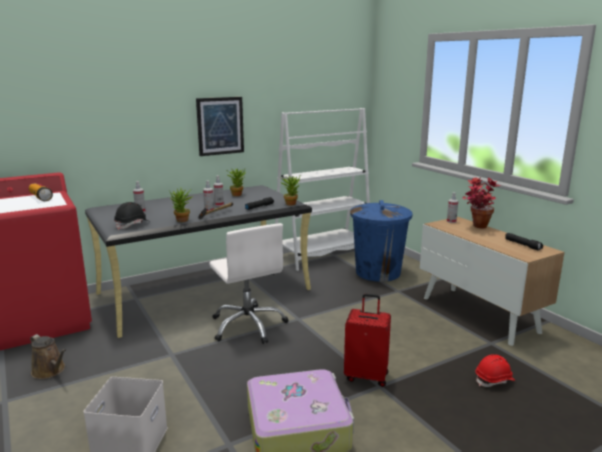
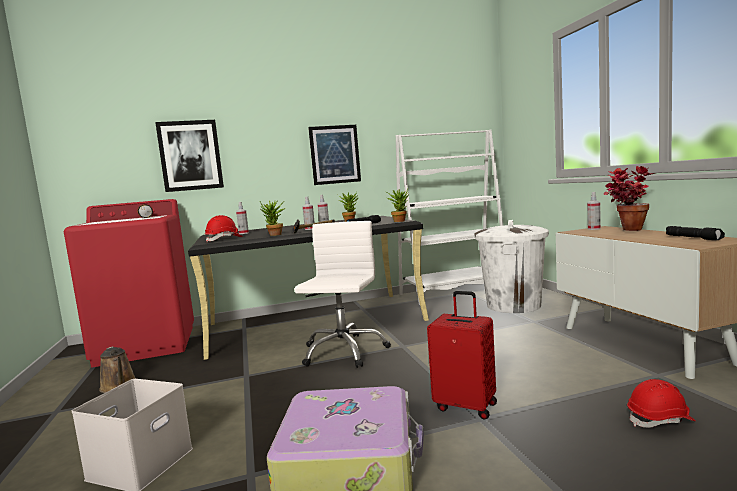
camera: 15 degrees right, 10 degrees down
(76, 126) = (190, 155): none -> picture
(132, 225) = (224, 239): black hard hat -> red hard hat
(248, 325) = (343, 351): white office chair -> white office chair turned 150 degrees counterclockwise
(378, 272) = (513, 305): blue trash can -> white trash can

